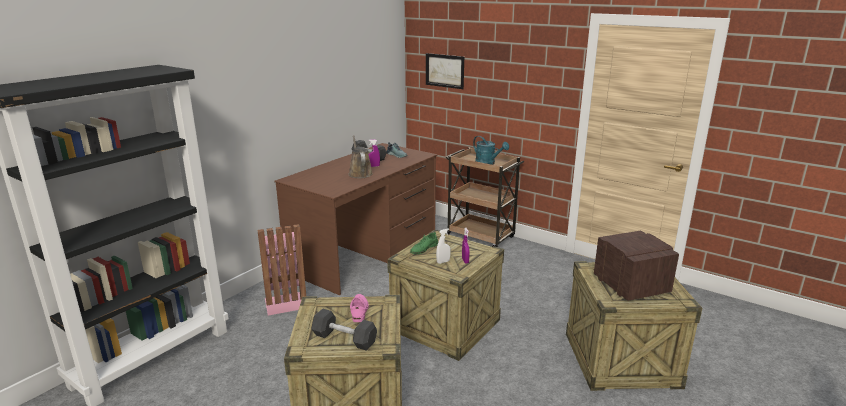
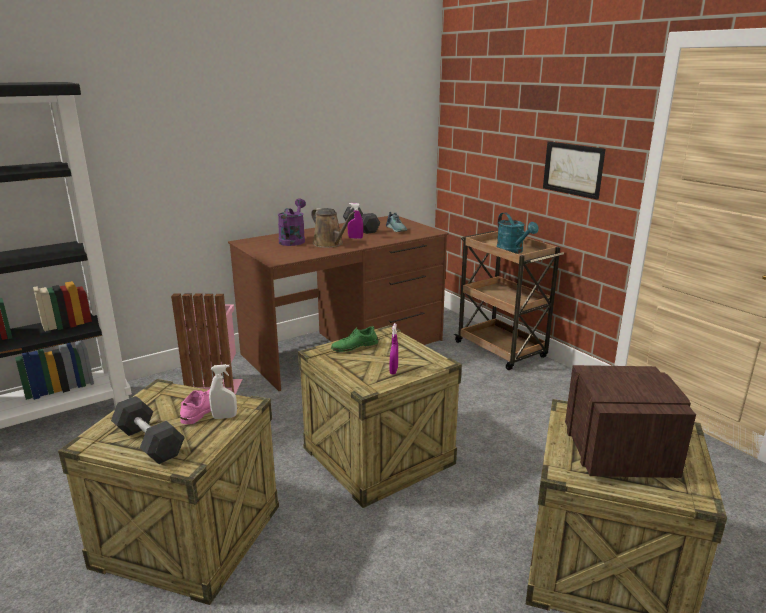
camera: 20 degrees right, 0 degrees up
(327, 173) = (293, 240): none -> purple watering can
(360, 173) = (330, 244): brown watering can -> brown watering can turned 135 degrees clockwise
(443, 262) = (364, 367): white spray bottle -> white spray bottle (224, 417)
(444, 70) = (479, 125): picture -> picture (573, 169)

